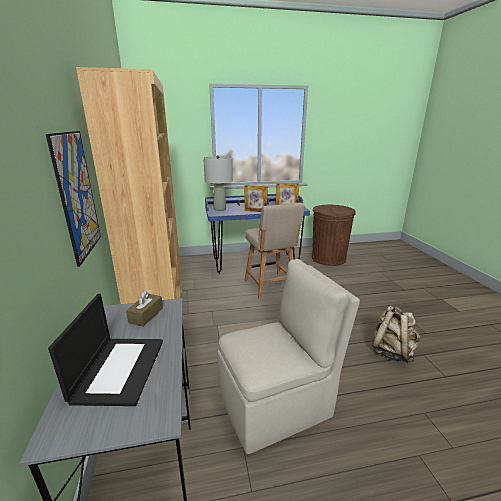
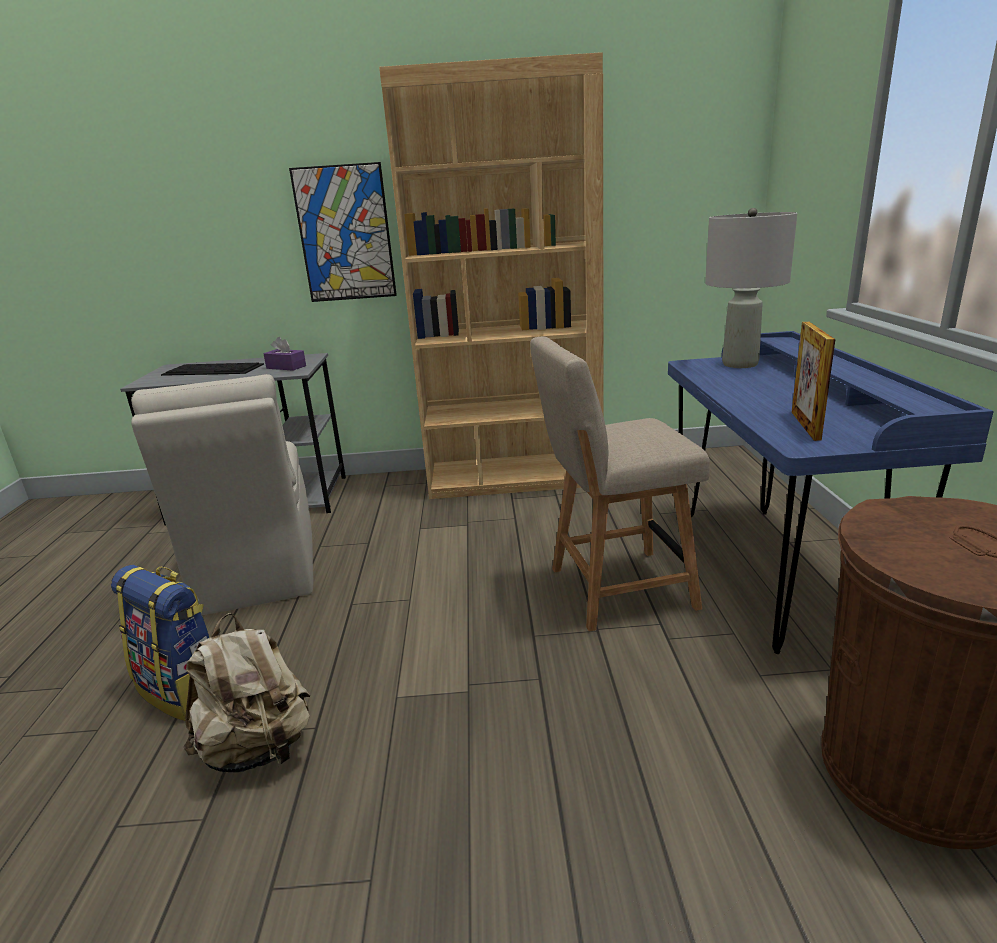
camera: 100 degrees right, 0 degrees up
(119, 368) = (214, 369): laptop -> keyboard
(146, 315) = (286, 367): brown tissue box -> purple tissue box
(255, 211) = (736, 392): picture frame -> none
(382, 389) = (186, 690): none -> backpack

